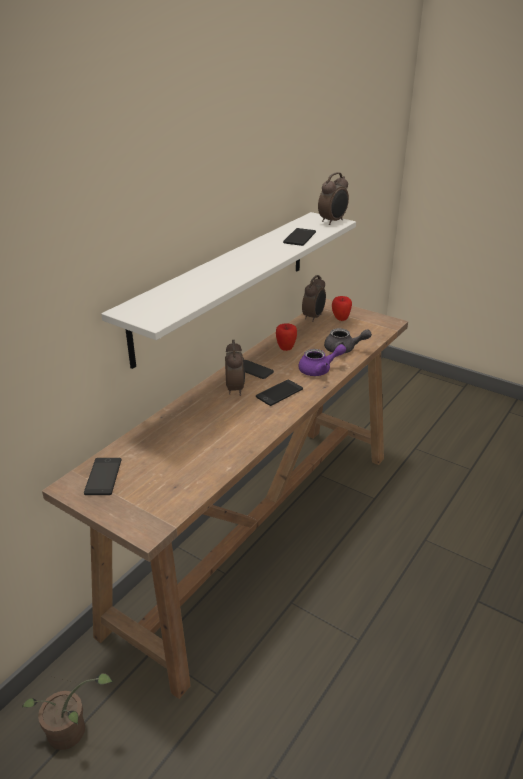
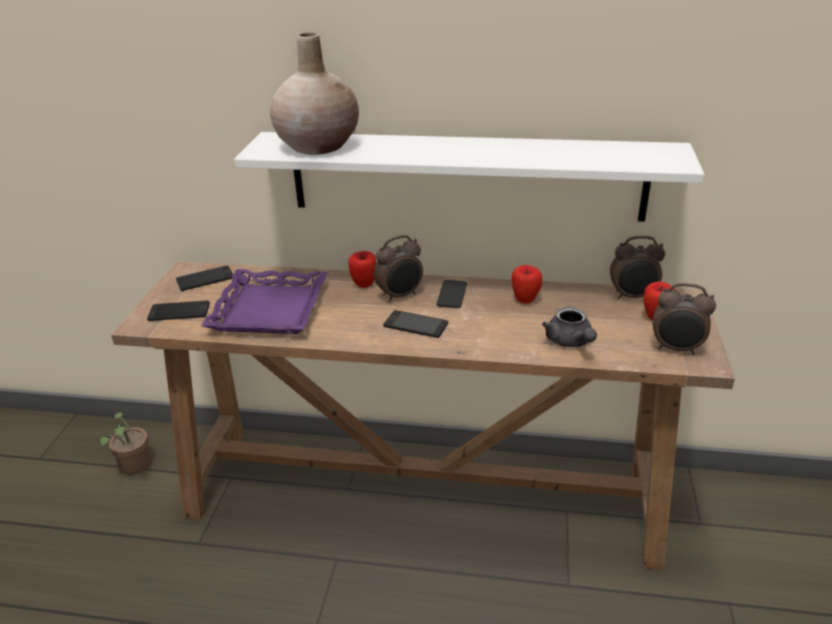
camera: 65 degrees right, 0 degrees up
(174, 297) = (318, 145): none -> beige vase
(197, 450) = (270, 309): none -> purple tray
(203, 399) = (364, 284): none -> apple
(299, 237) = (575, 157): phone -> phone (179, 312)
(319, 370) = (496, 337): purple teapot -> none
(333, 221) = (672, 161): alarm clock -> alarm clock (676, 349)

